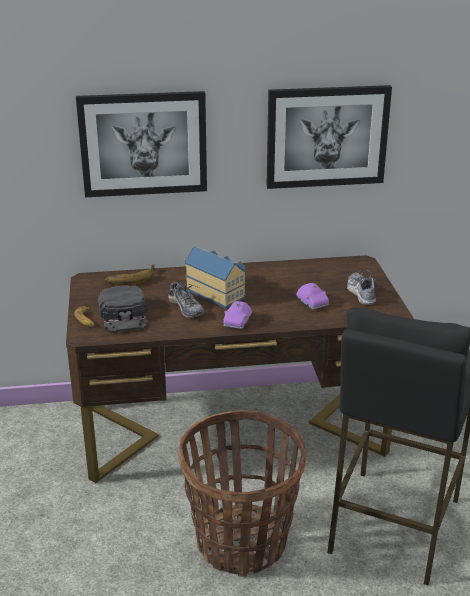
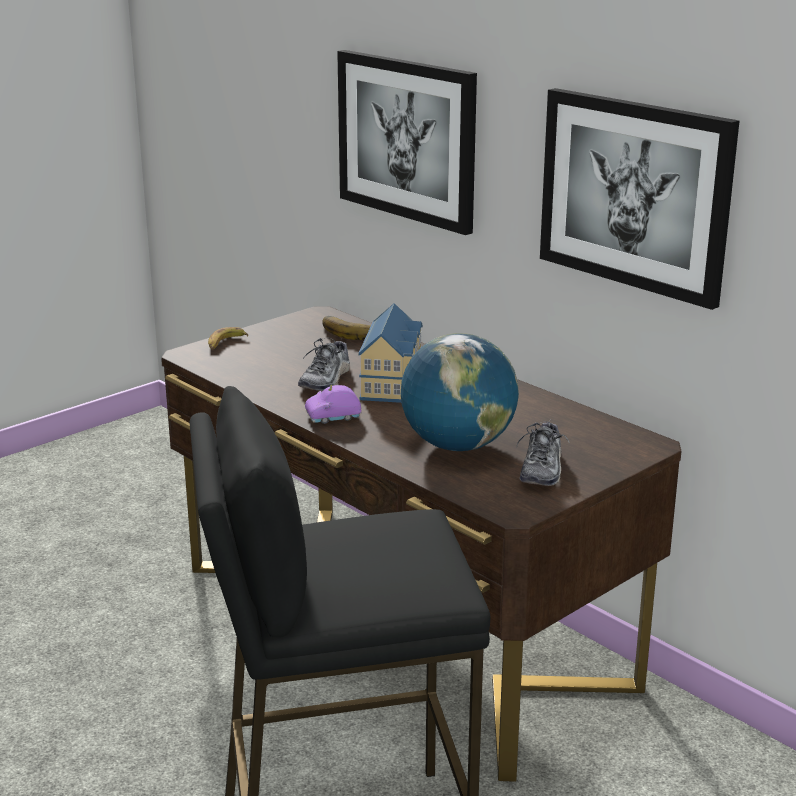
camera: 55 degrees right, 5 degrees down
(124, 315) = (261, 356): black cap -> none
(242, 542) = (183, 719): basket -> none
(312, 303) = (458, 446): purple toy car -> globe
(361, 293) = (542, 470): shoe -> shoe turned 150 degrees clockwise

